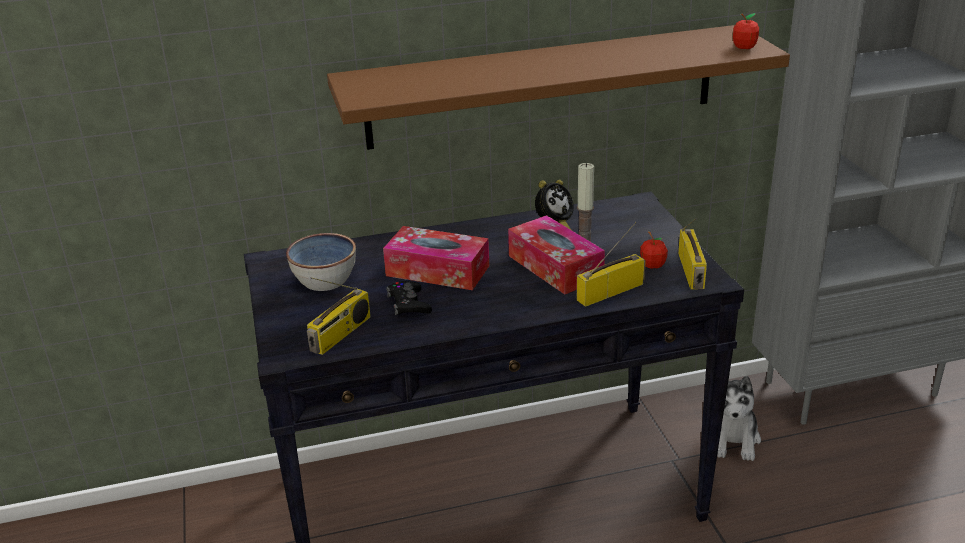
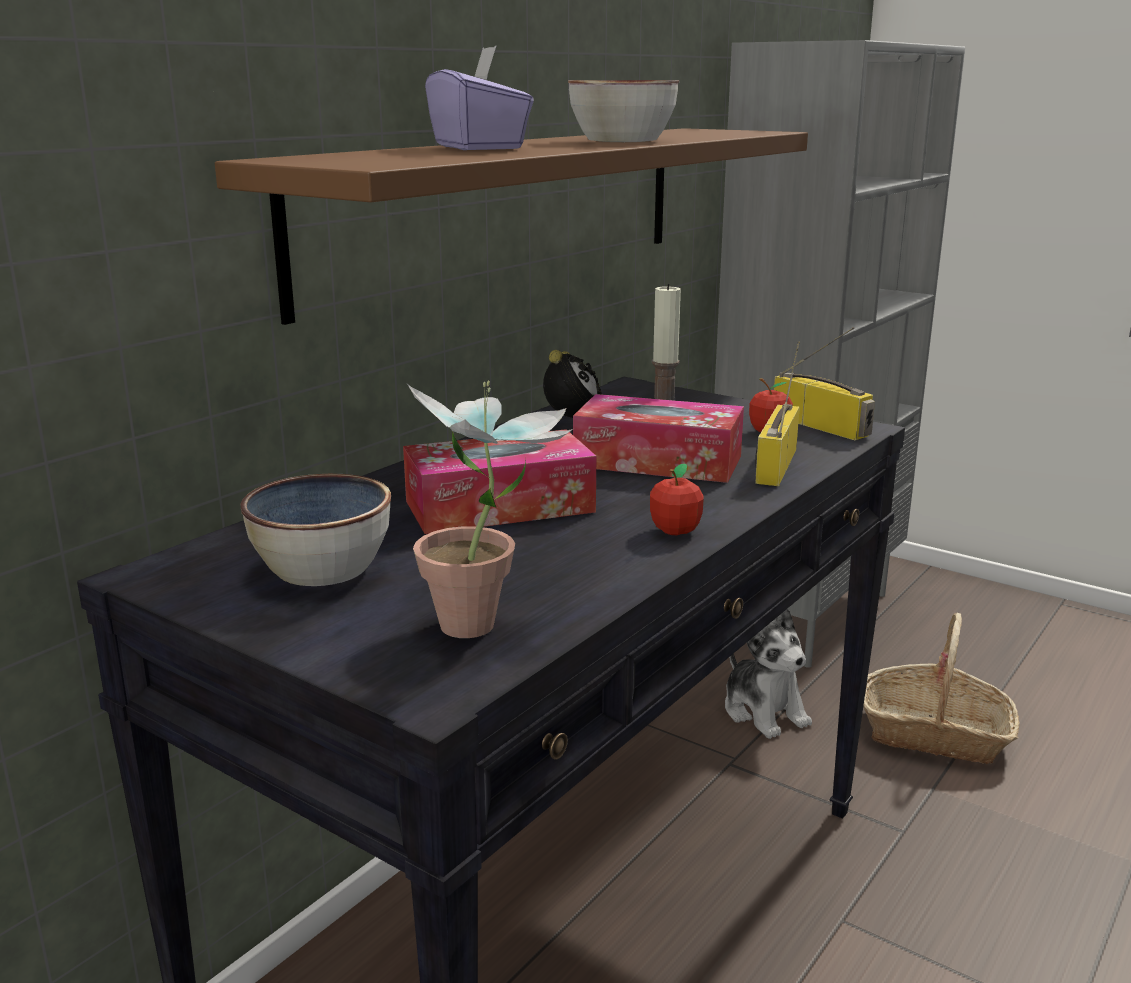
camera: 40 degrees left, 10 degrees down
(341, 335) = (489, 626): radio -> potted plant
(408, 304) = (530, 554): black game controller -> none
(482, 68) = (480, 147): none -> purple tissue box
(590, 65) = (621, 141): none -> bowl
(744, 47) = (748, 131): apple -> apple (675, 531)
(832, 503) = (934, 733): none -> basket

